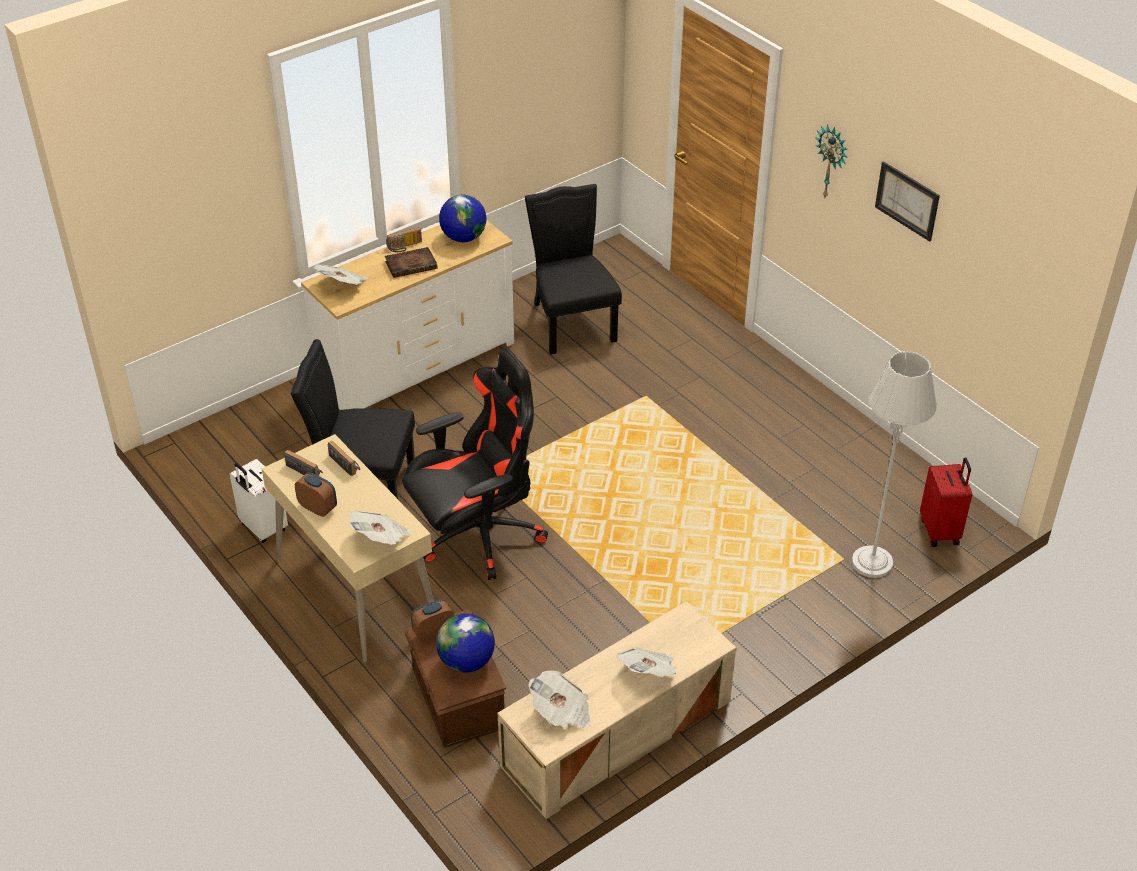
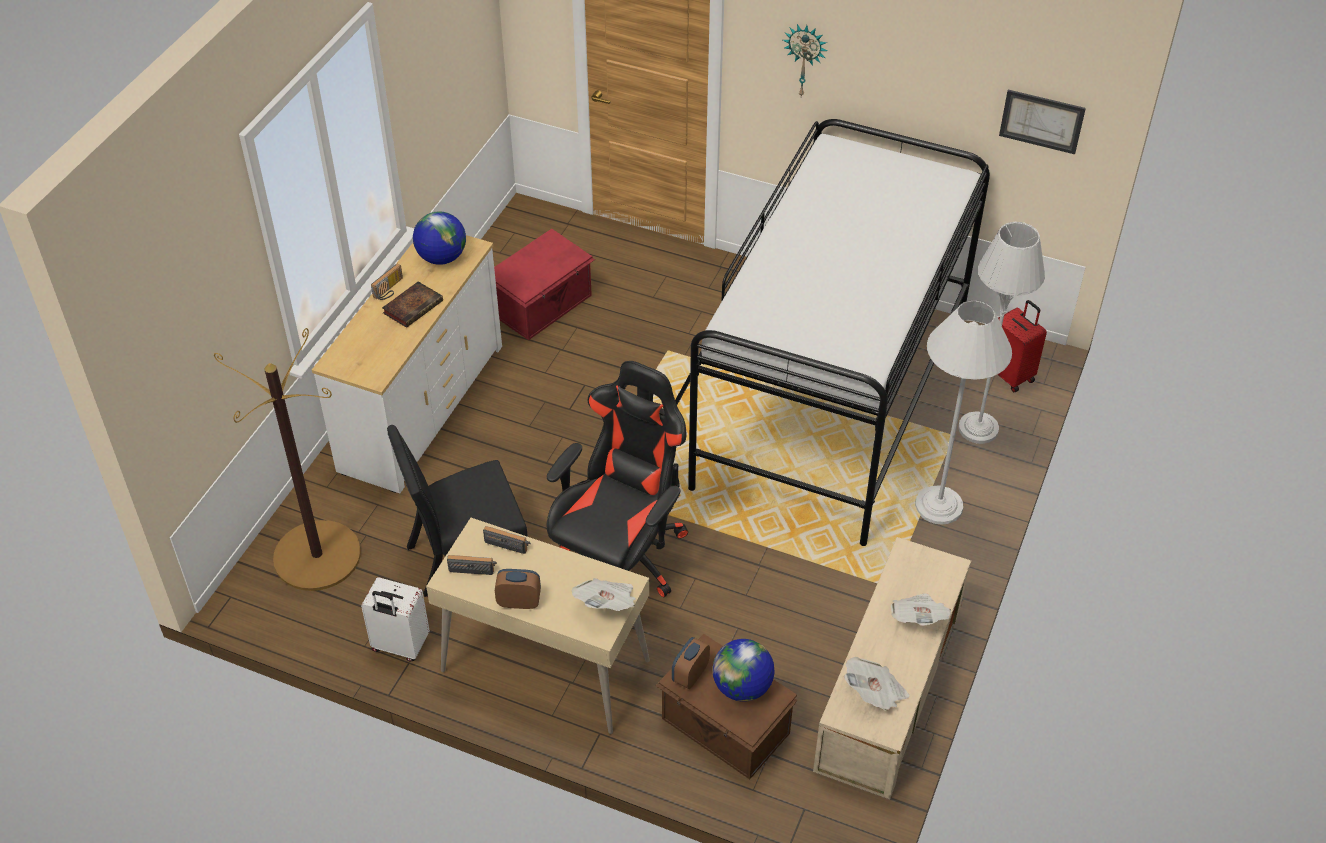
camera: 30 degrees left, 5 degrees up
(256, 439) = (317, 556): none -> brown clothes rack
(343, 285) = (360, 356): newspaper -> none
(572, 324) = (543, 305): black chair -> red storage box
(749, 488) = (826, 403): none -> black bed
(783, 609) = (939, 505): none -> white floor lamp
(907, 200) = (906, 76): picture -> picture (1041, 121)

